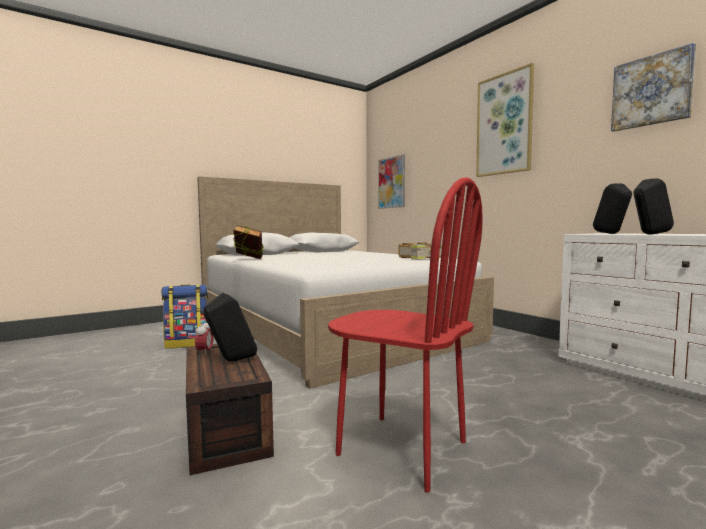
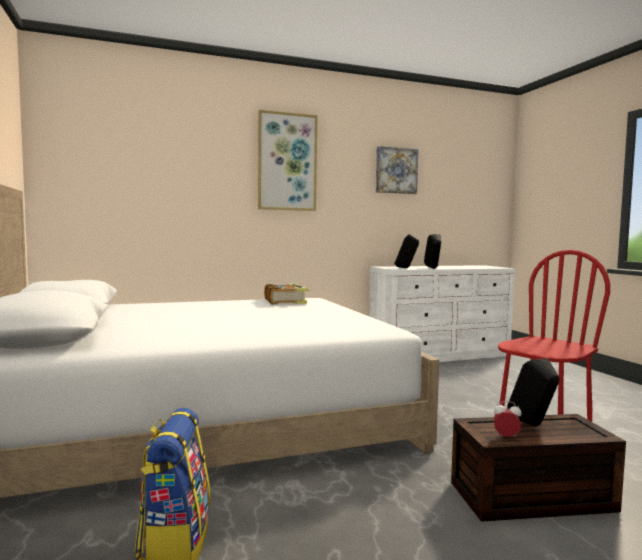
camera: 75 degrees left, 0 degrees up
(249, 260) = (198, 342): book -> none
(391, 182) = (101, 196): picture -> none

